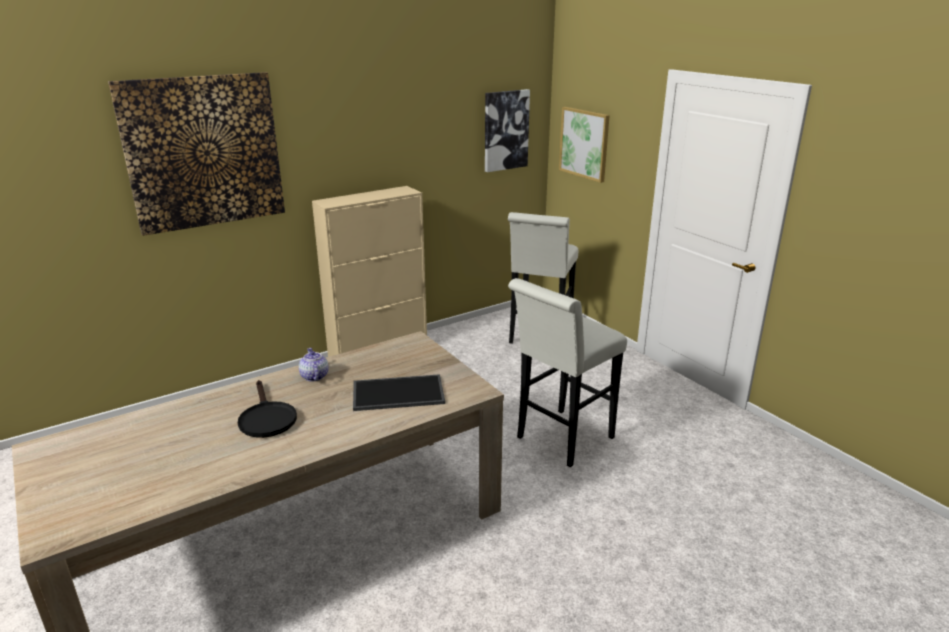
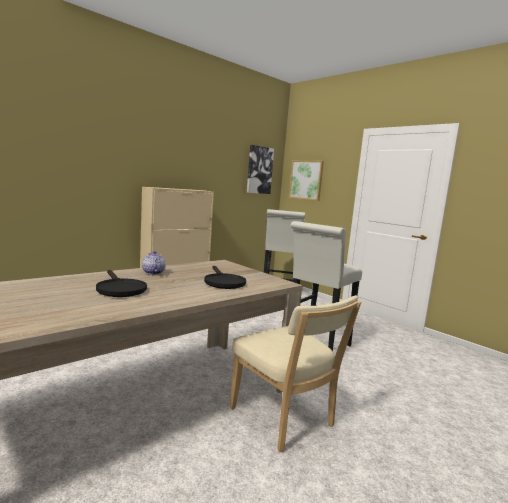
camera: 10 degrees left, 15 degrees down
(204, 152) = (73, 137): picture -> none
(397, 394) = (223, 282): tray -> black frying pan
(476, 559) = (284, 420): none -> beige chair

